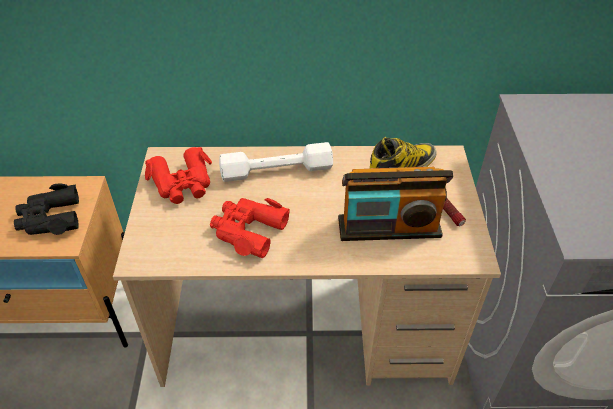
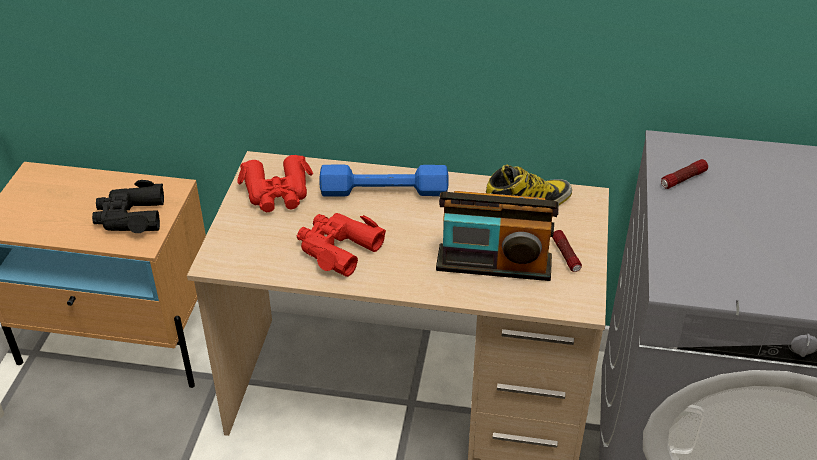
camera: 10 degrees right, 5 degrees down
(276, 170) = (384, 191): white dumbbell -> blue dumbbell
(547, 135) = (683, 179): none -> flashlight

